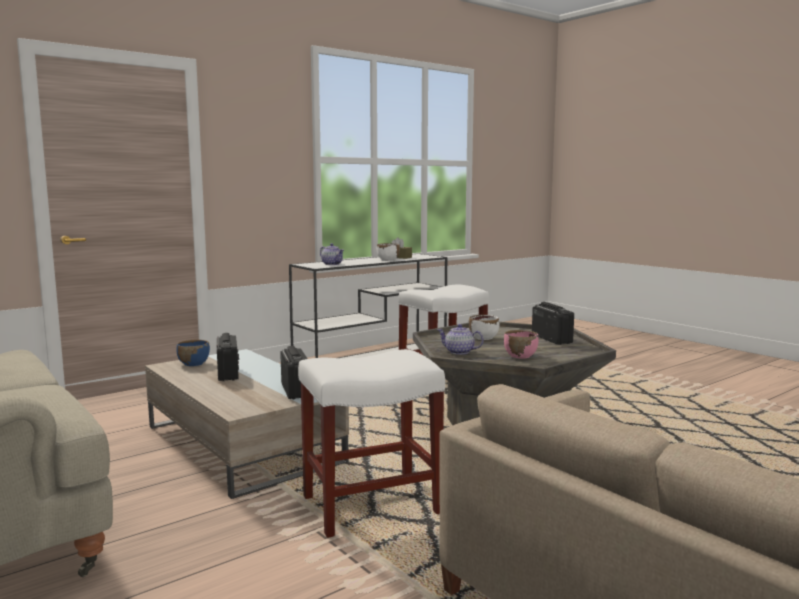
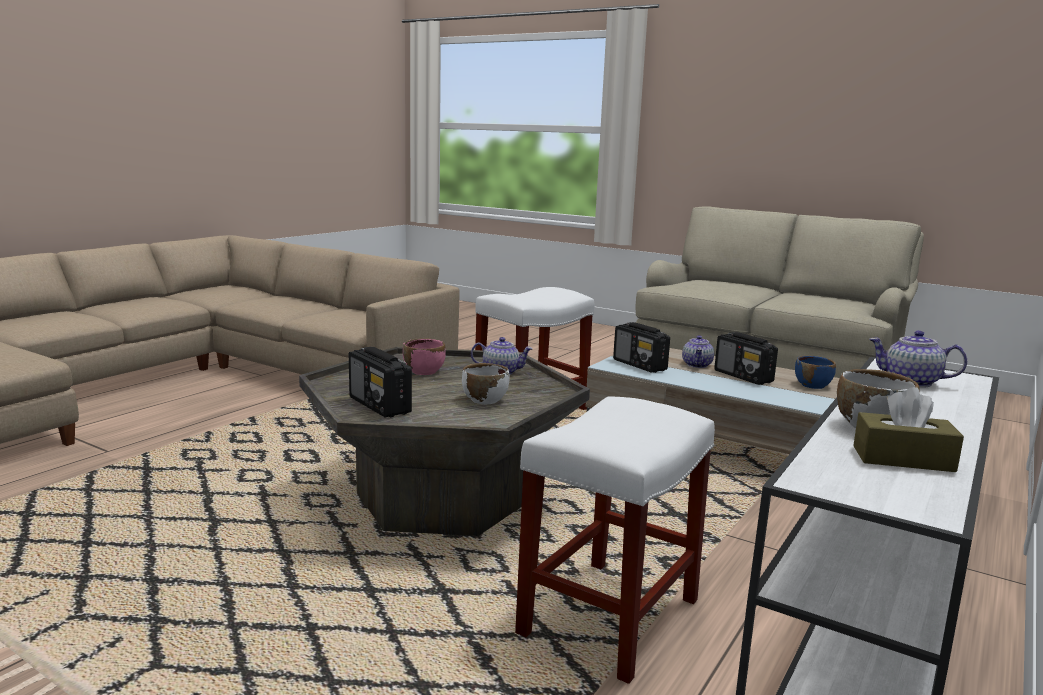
camera: 160 degrees right, 5 degrees up
(239, 386) = (697, 365): none -> teapot

